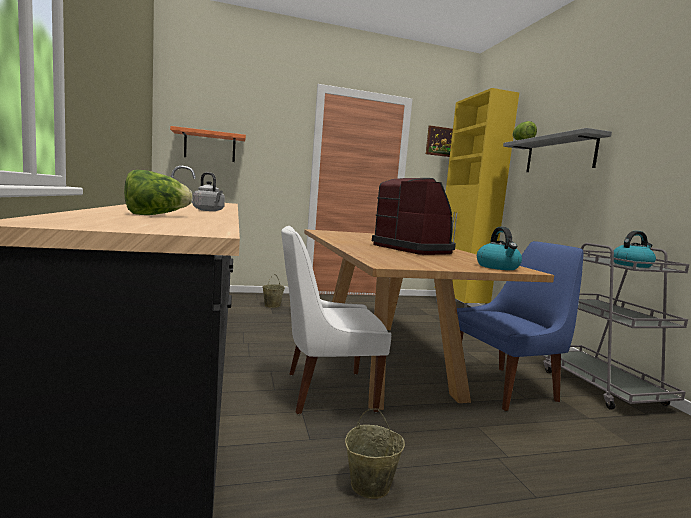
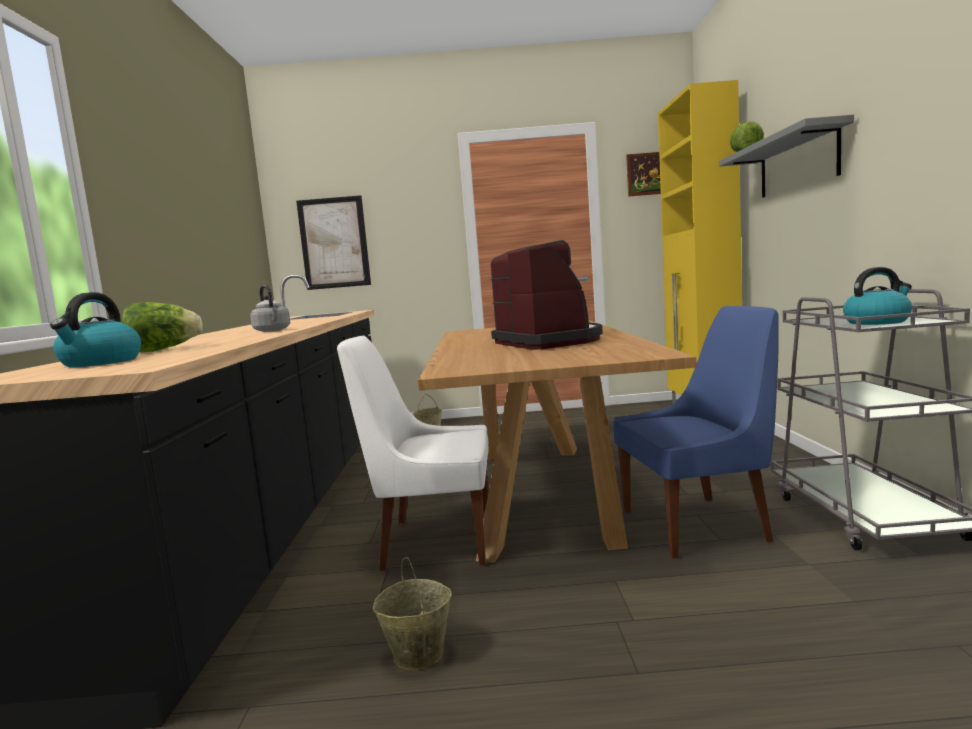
camera: 15 degrees right, 0 degrees up
(210, 146) = (334, 243): orange shelf -> picture
(498, 267) = (622, 355): kettle -> kettle (100, 362)

